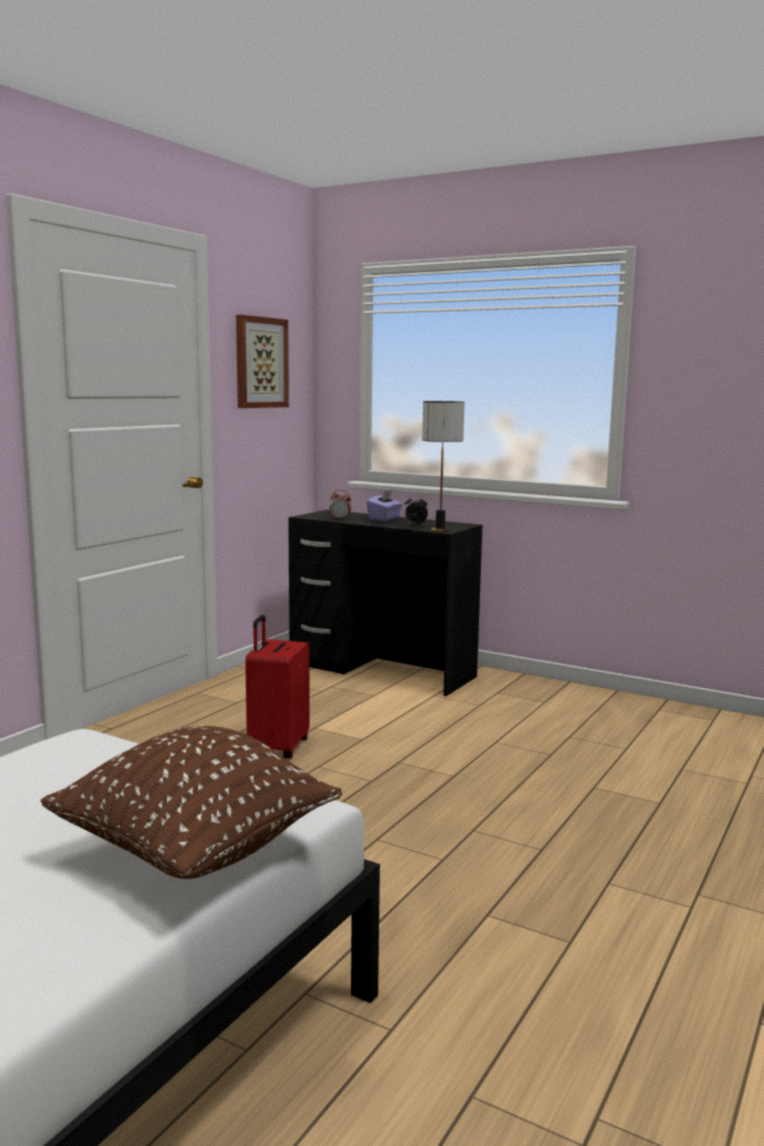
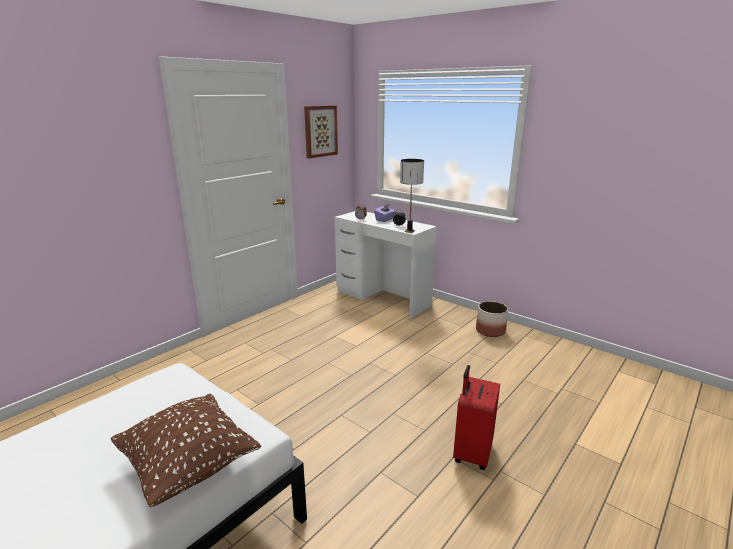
camera: 10 degrees right, 10 degrees up
(277, 748) = (311, 348): red suitcase -> red suitcase (471, 453)
(382, 670) = (383, 298): black desk -> white desk
(595, 706) = (490, 331): none -> planter

